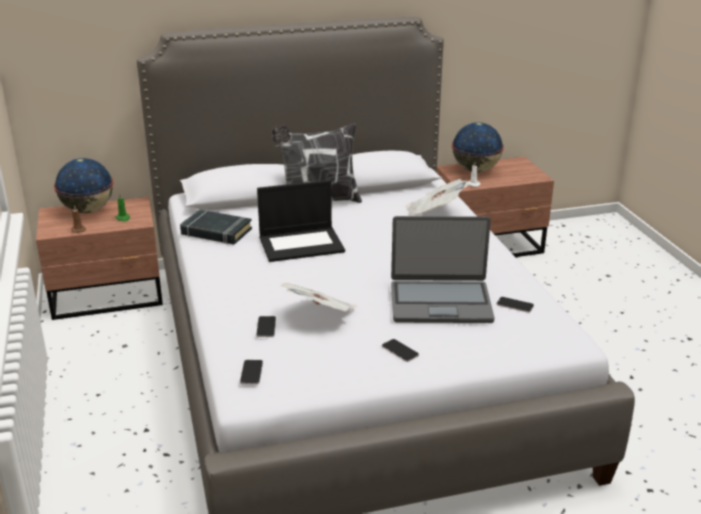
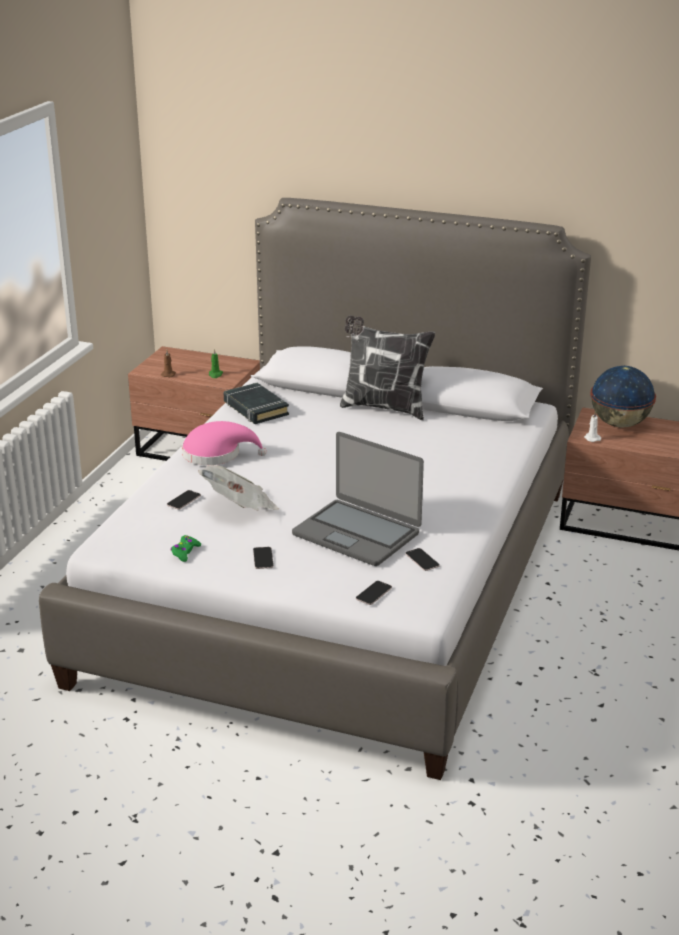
camera: 35 degrees right, 0 degrees up
(88, 210) = (197, 359): globe -> none
(236, 279) = (216, 454): none -> pink hat
(251, 372) = (127, 530): phone -> phone (373, 593)
(302, 244) = (311, 442): laptop -> none
(329, 371) = (185, 552): none -> green game controller
(434, 212) = (480, 451): newspaper -> none

